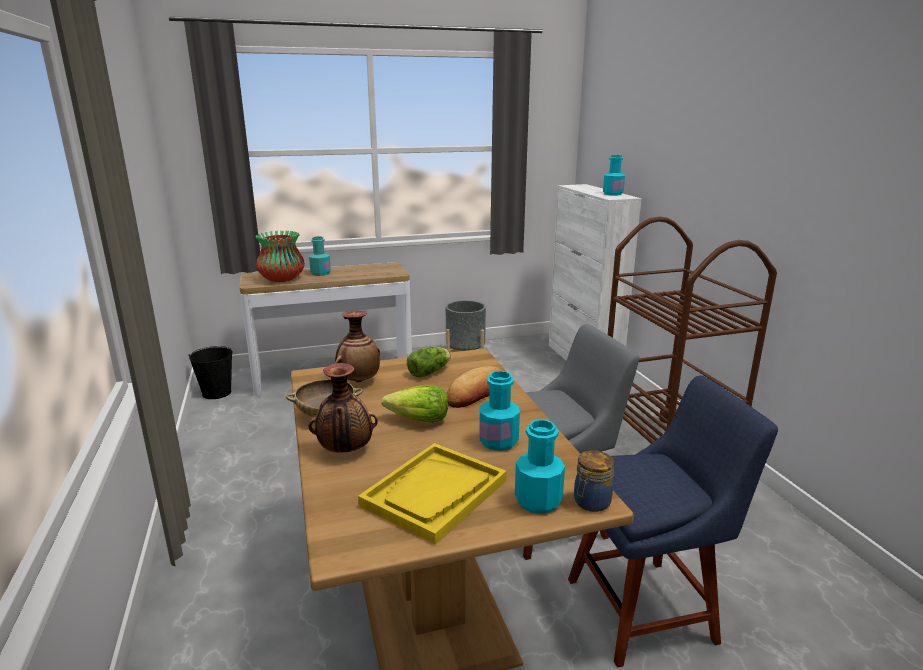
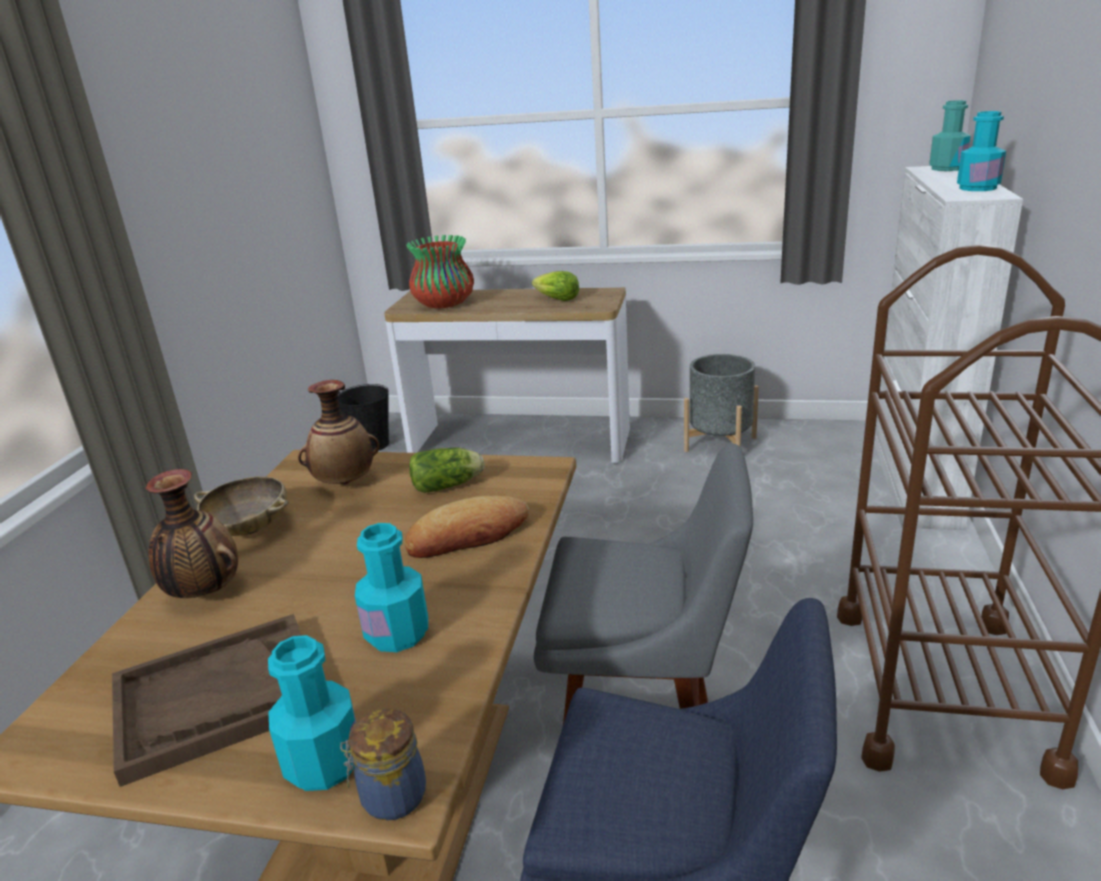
camera: 30 degrees right, 5 degrees up
(320, 273) = (500, 299): turquoise bottle -> turquoise bottle (947, 168)
(418, 420) = (340, 566): lettuce -> lettuce (556, 299)
(434, 493) = (218, 698): yellow tray -> brown tray

